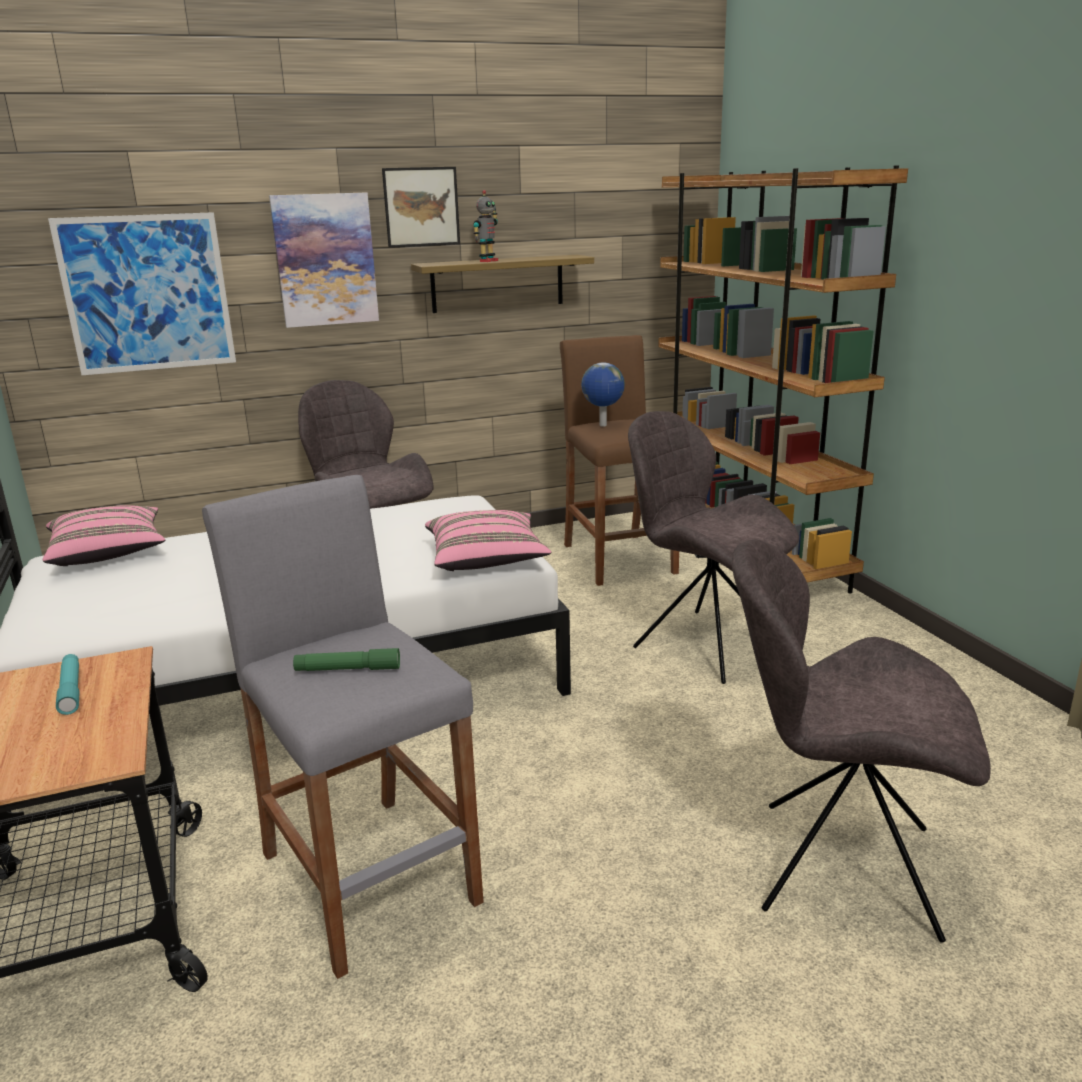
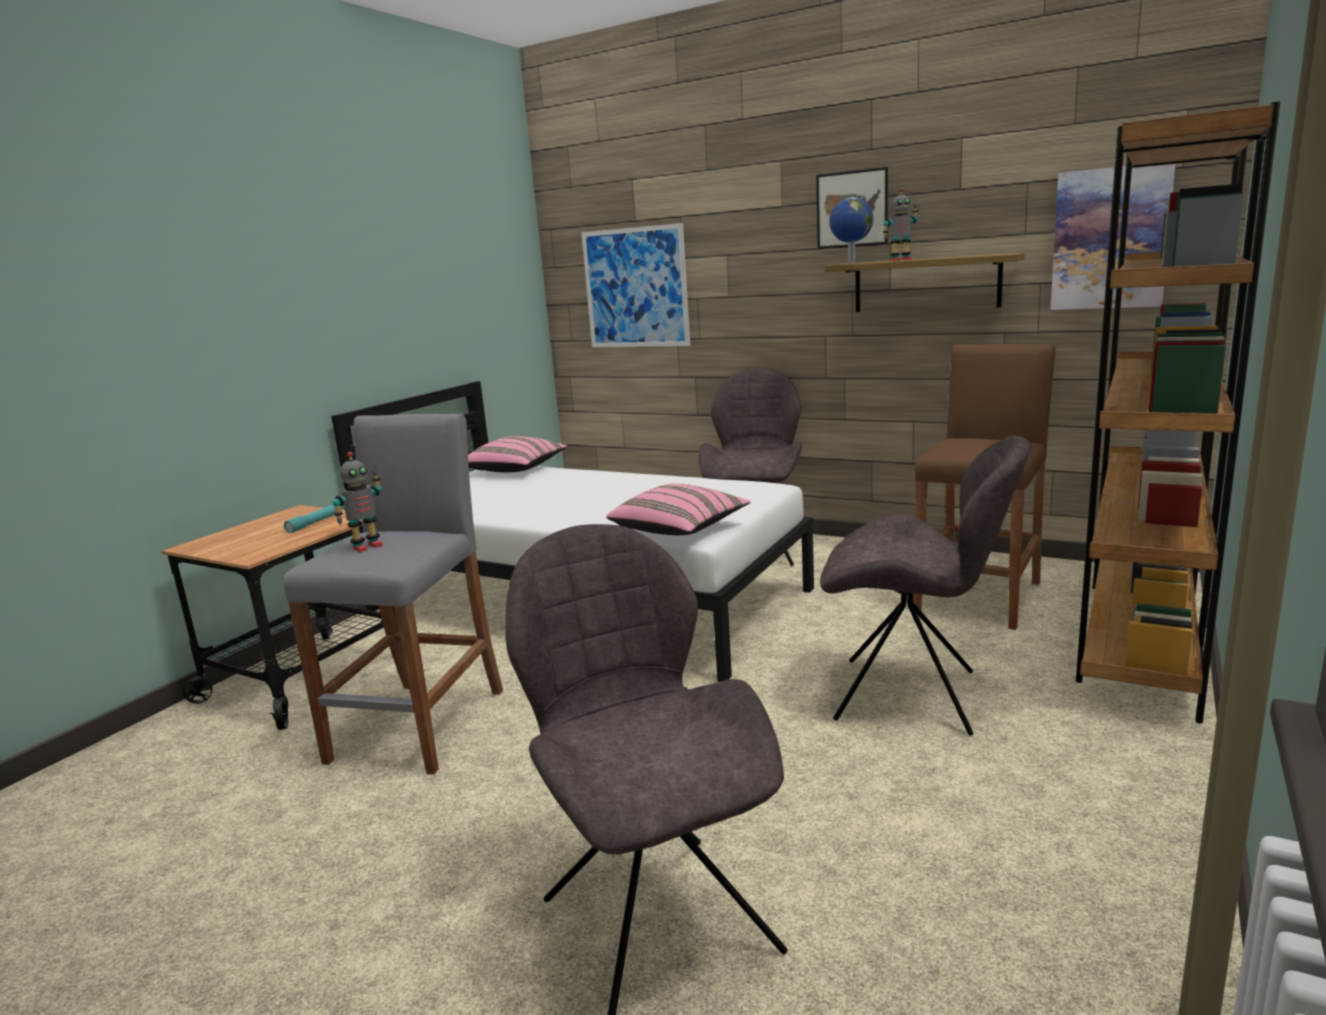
camera: 50 degrees right, 5 degrees down
(325, 260) = (763, 261): picture -> picture (1110, 239)
(348, 669) = (367, 547): green flashlight -> toy robot
(602, 425) = (961, 440): globe -> globe (850, 263)
(704, 643) = (913, 696): grey chair -> grey chair turned 105 degrees clockwise

